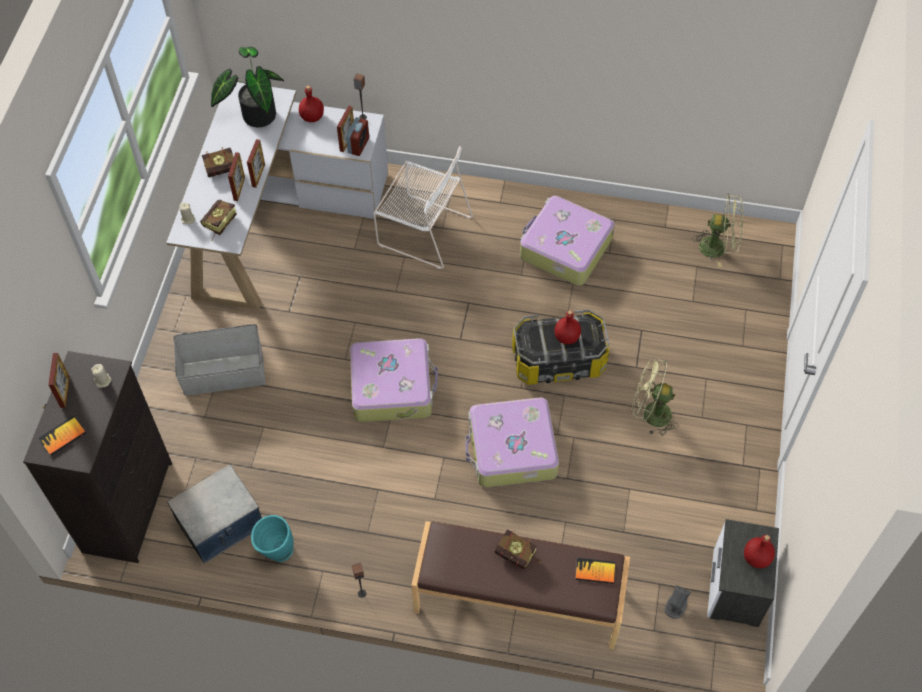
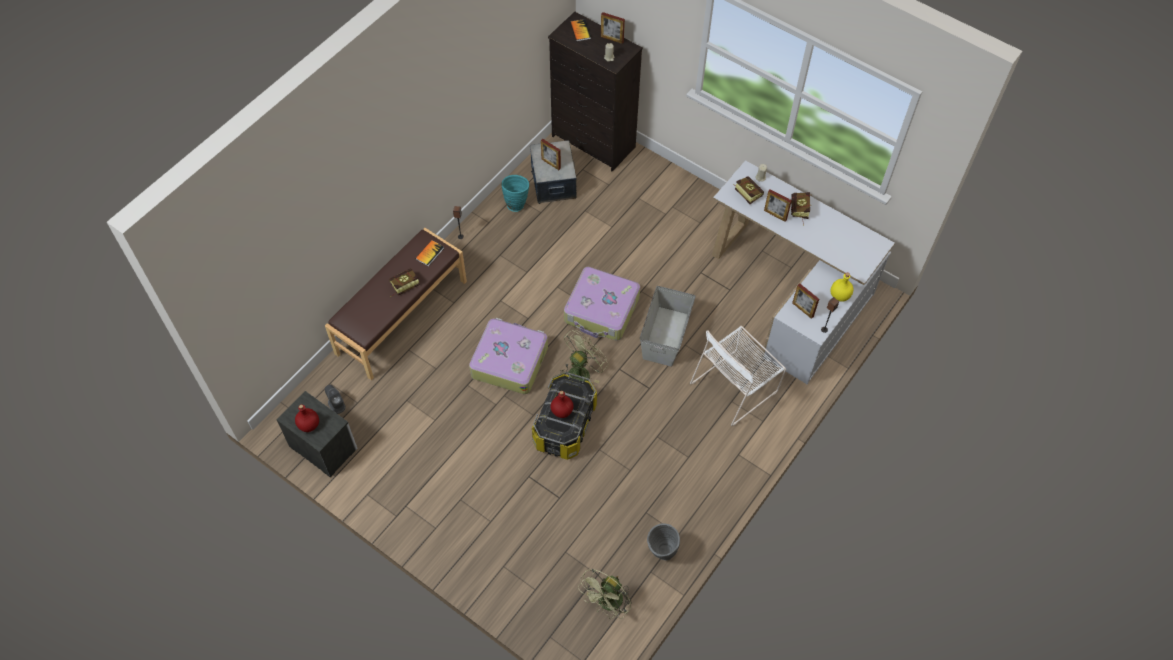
camera: 115 degrees right, 0 degrees up
(223, 373) = (667, 218): grey storage box -> grey storage box (666, 336)
(255, 115) = (848, 248): potted plant -> none
(258, 175) = (782, 230): picture frame -> picture frame (551, 164)
(312, 117) = (840, 296): red bottle -> yellow bottle
(358, 145) = (794, 315): alarm clock -> none
(564, 248) = (667, 480): suitcase -> none
(595, 571) = (364, 324): book -> book (429, 253)
(642, 225) = (661, 553): none -> grey vase
(650, 414) = (484, 464): green fan -> green fan (581, 372)

